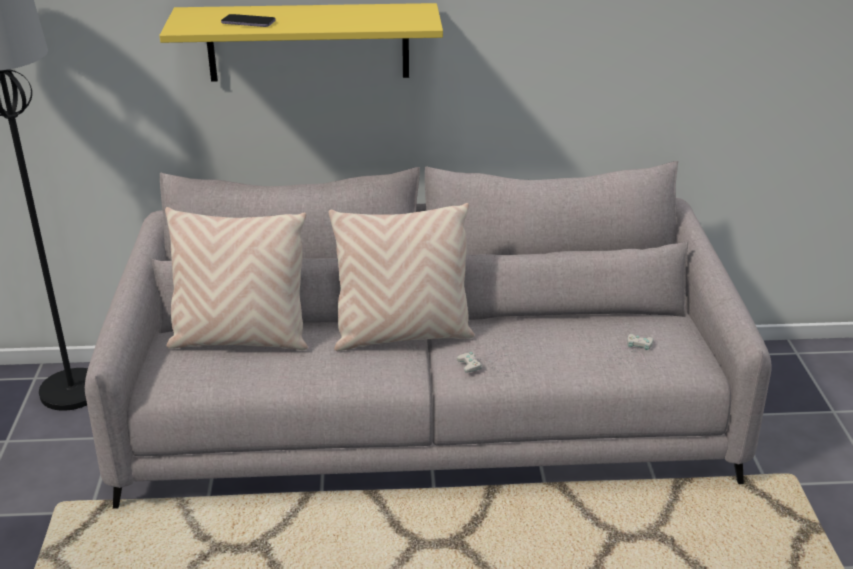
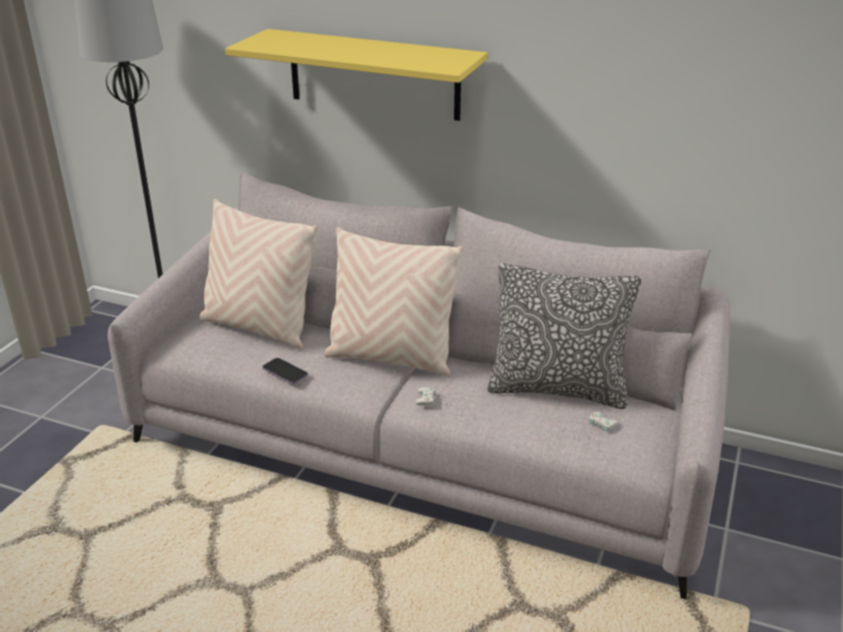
camera: 25 degrees right, 0 degrees up
(248, 23) = (304, 48): phone -> phone (285, 372)
(578, 323) = (557, 389): none -> pillow

